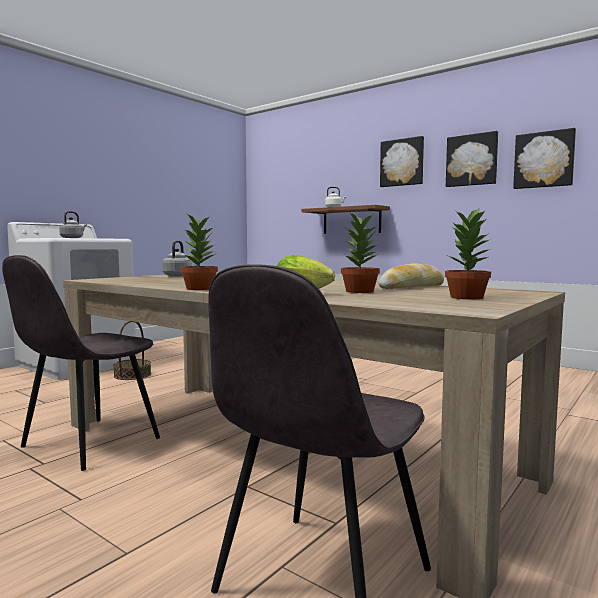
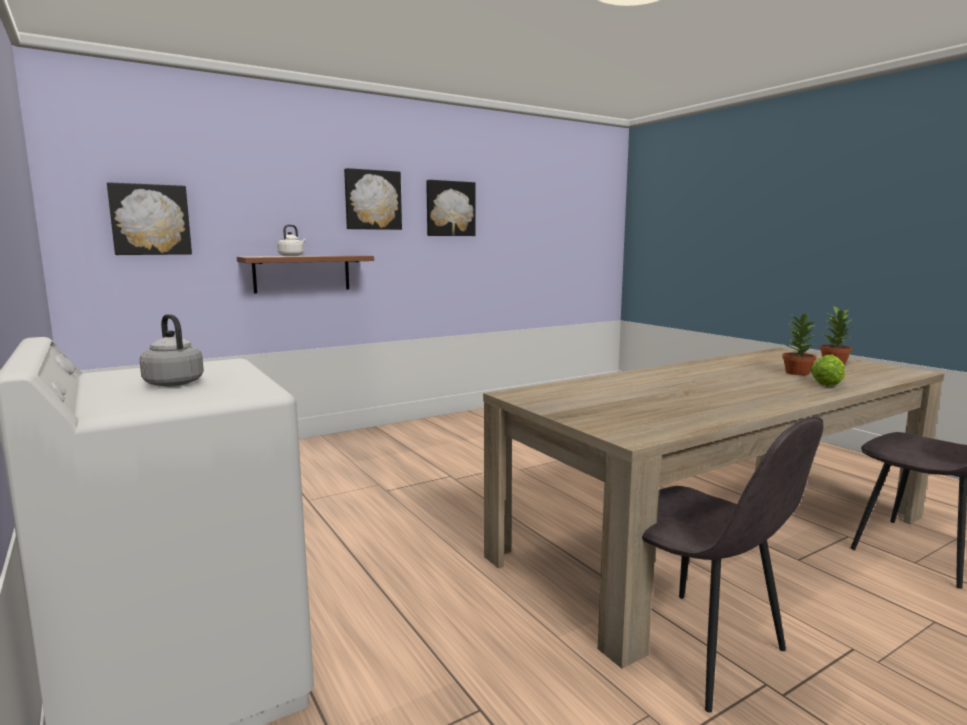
camera: 70 degrees left, 5 degrees up
(132, 375) = (357, 610): basket -> none
(178, 275) = (561, 401): grey kettle -> none
(199, 289) = (786, 402): potted plant -> none
(411, 287) = (750, 361): bread -> none
(544, 160) = (509, 217): picture -> picture (150, 220)

